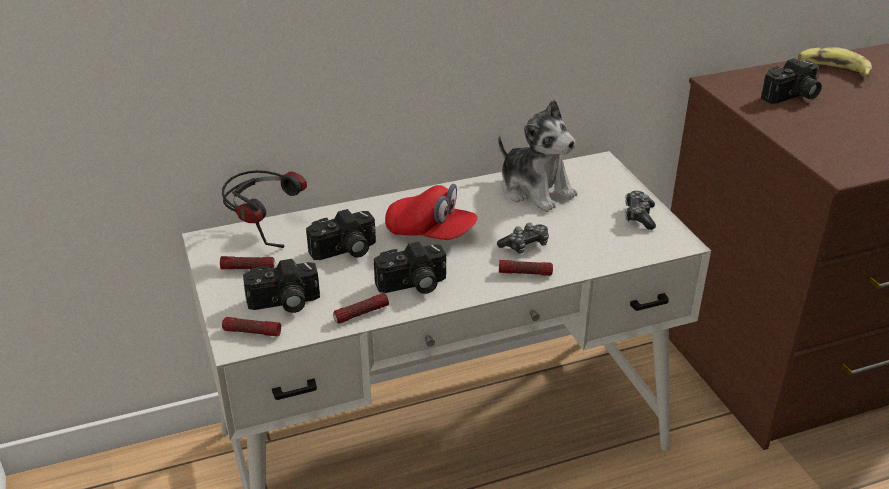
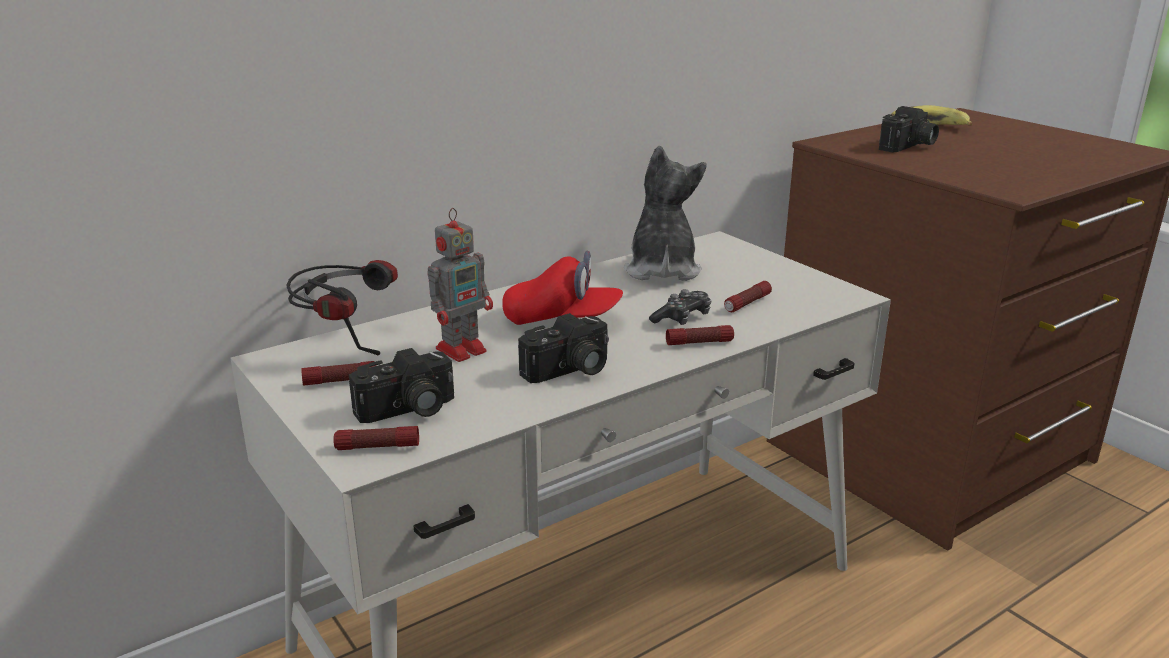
camera: 15 degrees left, 10 degrees down
(345, 251) = (463, 349): camera -> toy robot
(361, 314) = (519, 407): flashlight -> flashlight (747, 303)
(535, 190) = (661, 270): plush toy -> plush toy turned 120 degrees counterclockwise
(639, 216) = (792, 279): game controller -> none

